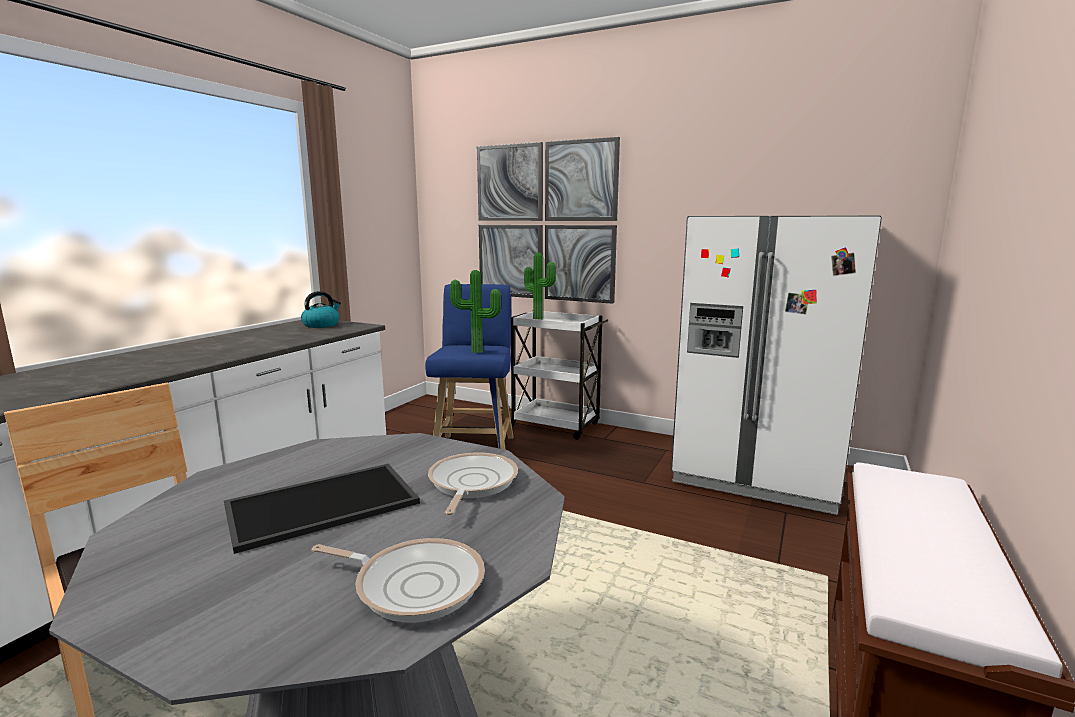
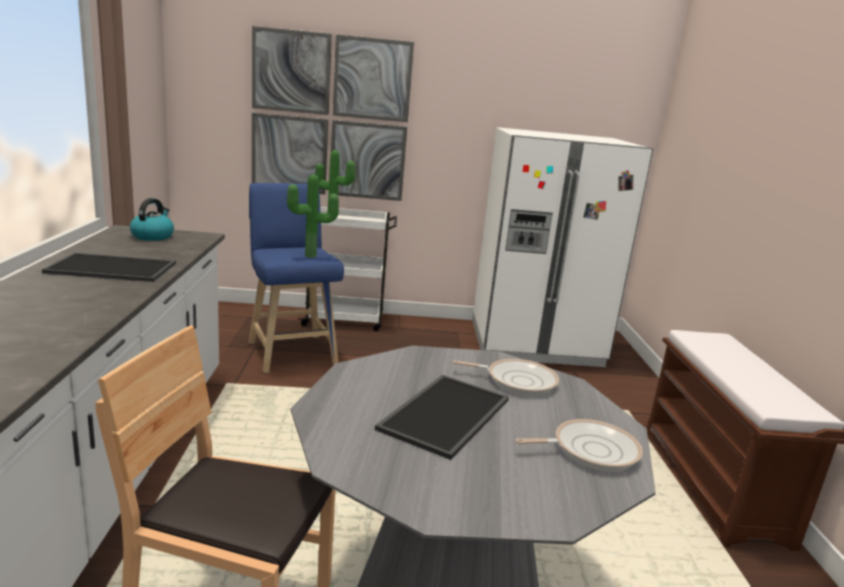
camera: 30 degrees left, 5 degrees up
(240, 344) = (114, 268): none -> tray
(471, 484) = (517, 380): frying pan -> frying pan turned 120 degrees clockwise

